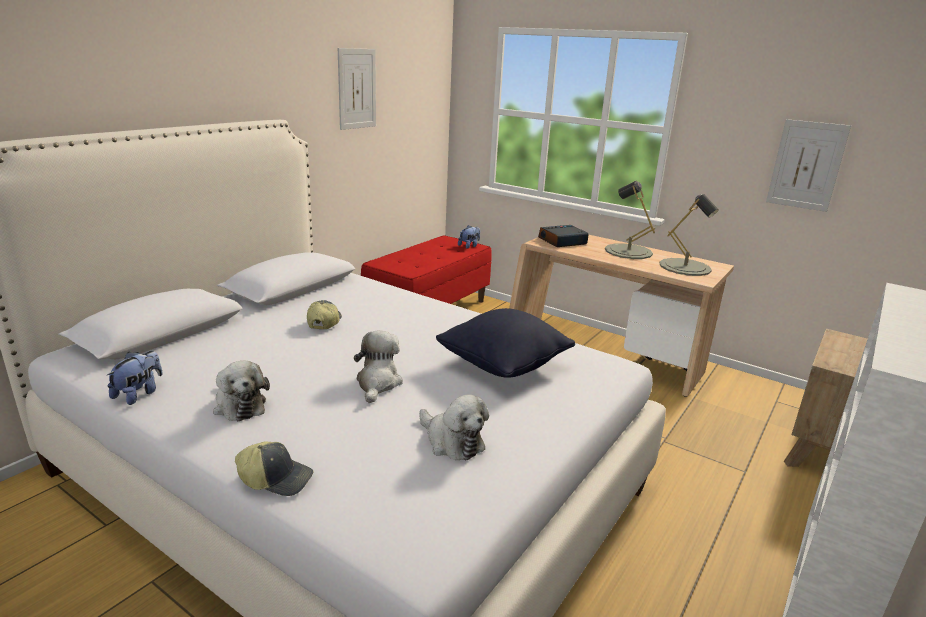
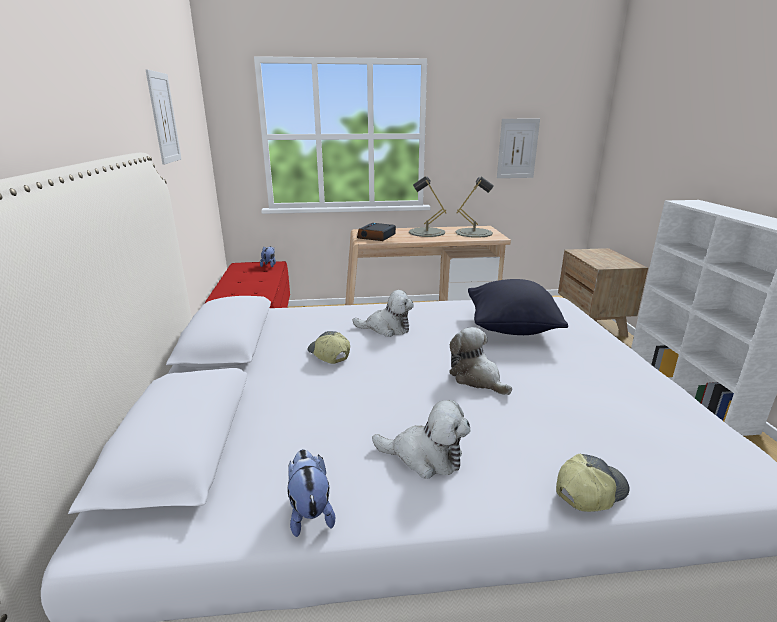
camera: 40 degrees left, 0 degrees up
(452, 441) = (602, 390): plush toy -> plush toy (387, 328)

